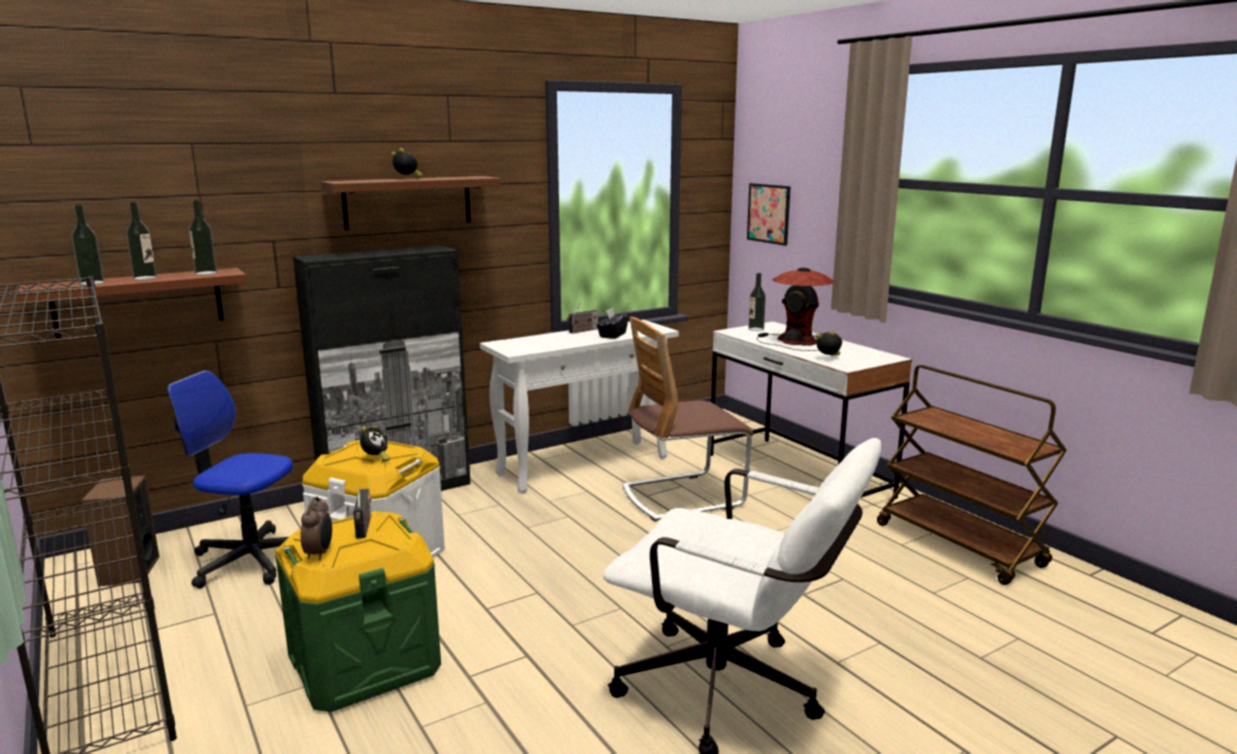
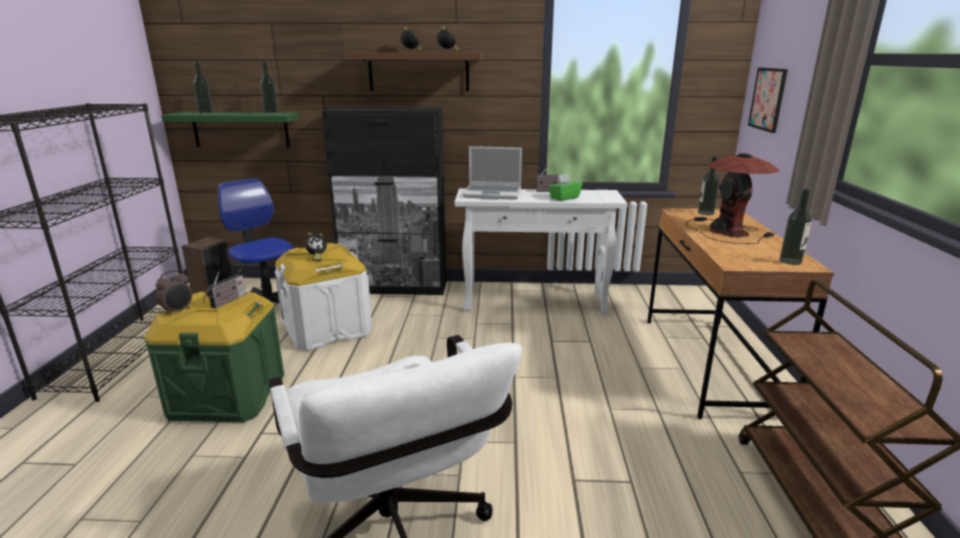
camera: 35 degrees right, 5 degrees up
(139, 302) = (241, 130): brown shelf -> green shelf
(145, 277) = (236, 113): bottle -> bottle (790, 261)
(532, 342) = (493, 193): none -> laptop
(612, 335) = (564, 198): black tissue box -> green tissue box
(682, 496) = (579, 350): chair -> none
(797, 475) = (710, 364): white desk -> brown desk
(829, 358) = (729, 252): alarm clock -> alarm clock (447, 52)

